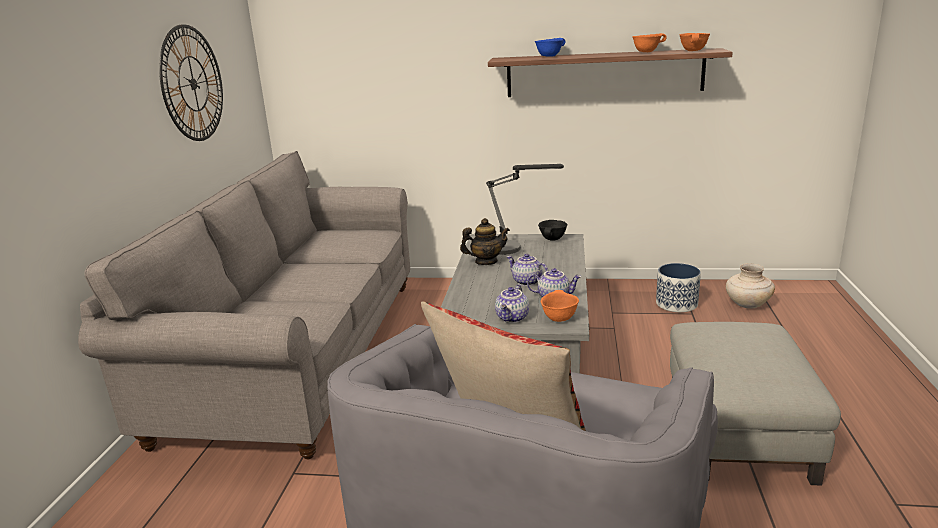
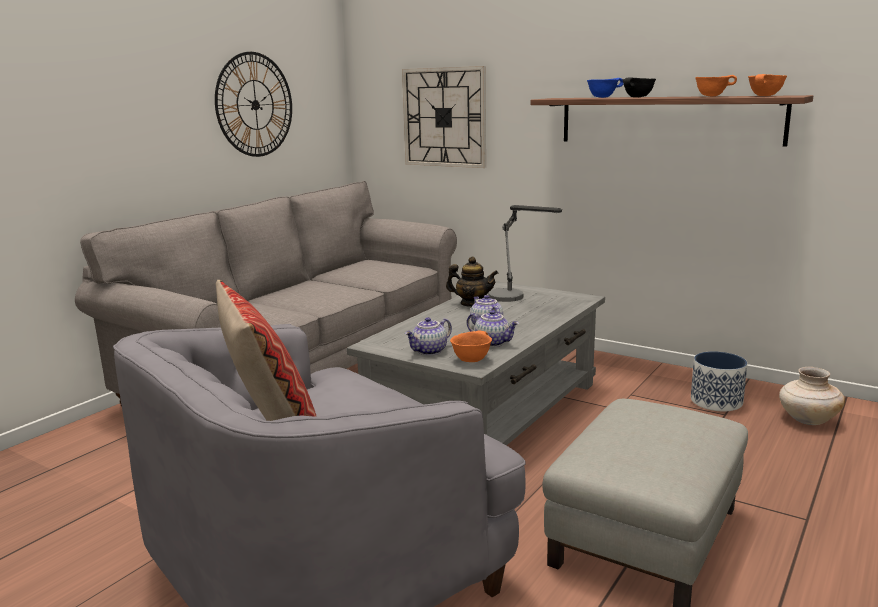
camera: 25 degrees right, 5 degrees down
(379, 80) = (444, 117): none -> wall clock
(553, 239) = (565, 296): black bowl -> black bowl (638, 97)

